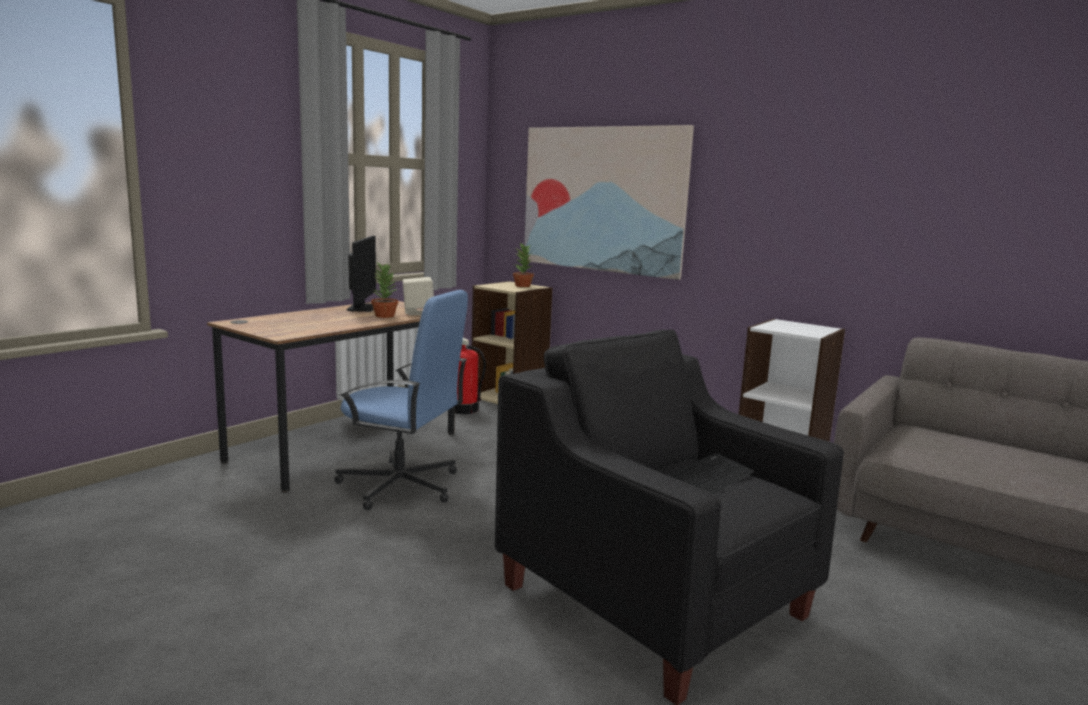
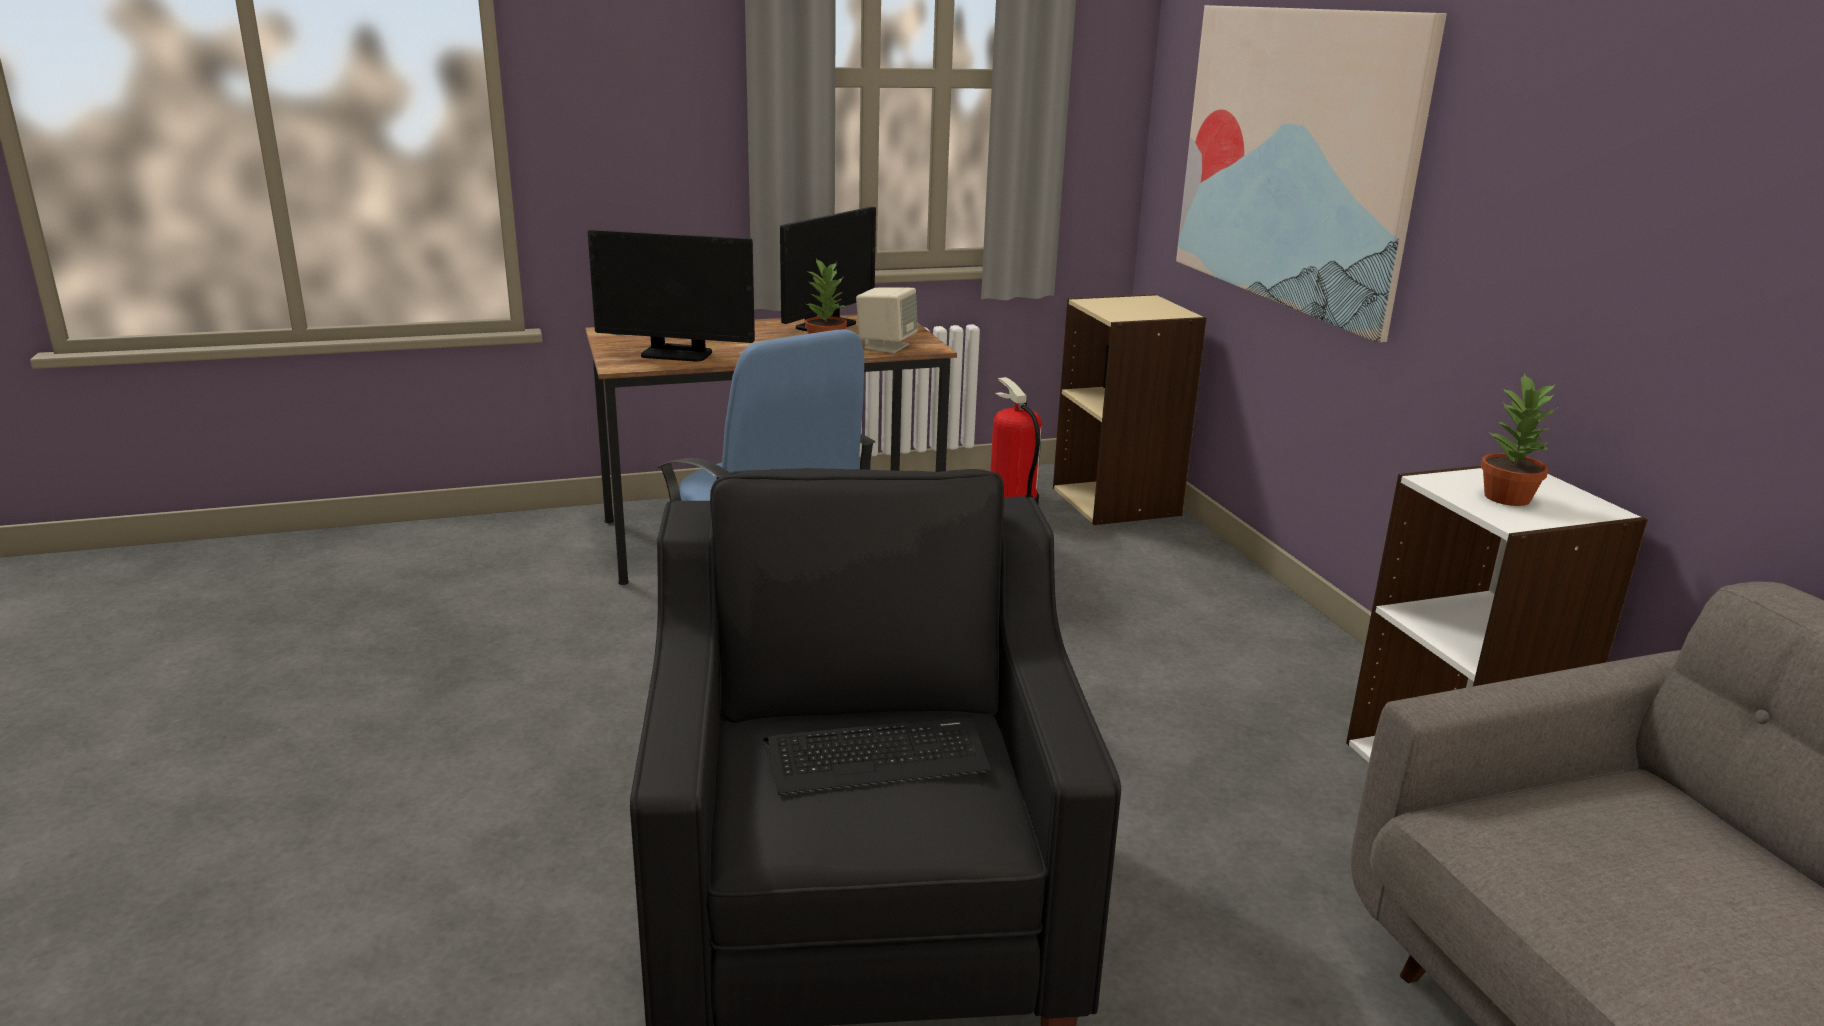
camera: 35 degrees right, 10 degrees up
(304, 327) = (677, 354): none -> monitor
(523, 286) = (1154, 309): potted plant -> potted plant (1507, 497)

